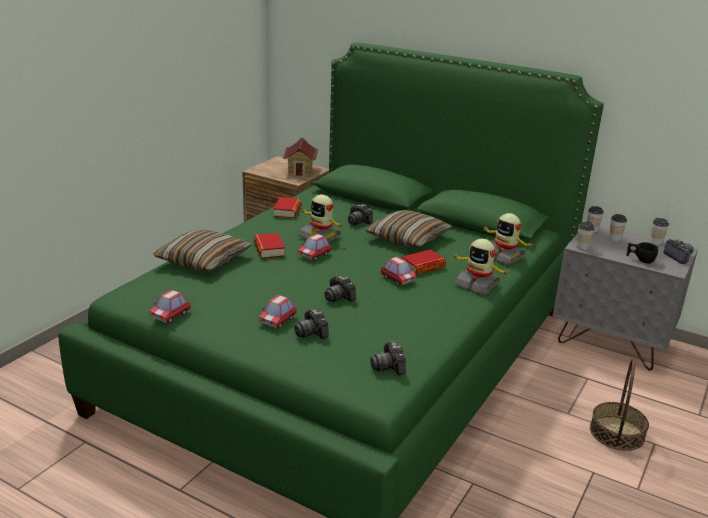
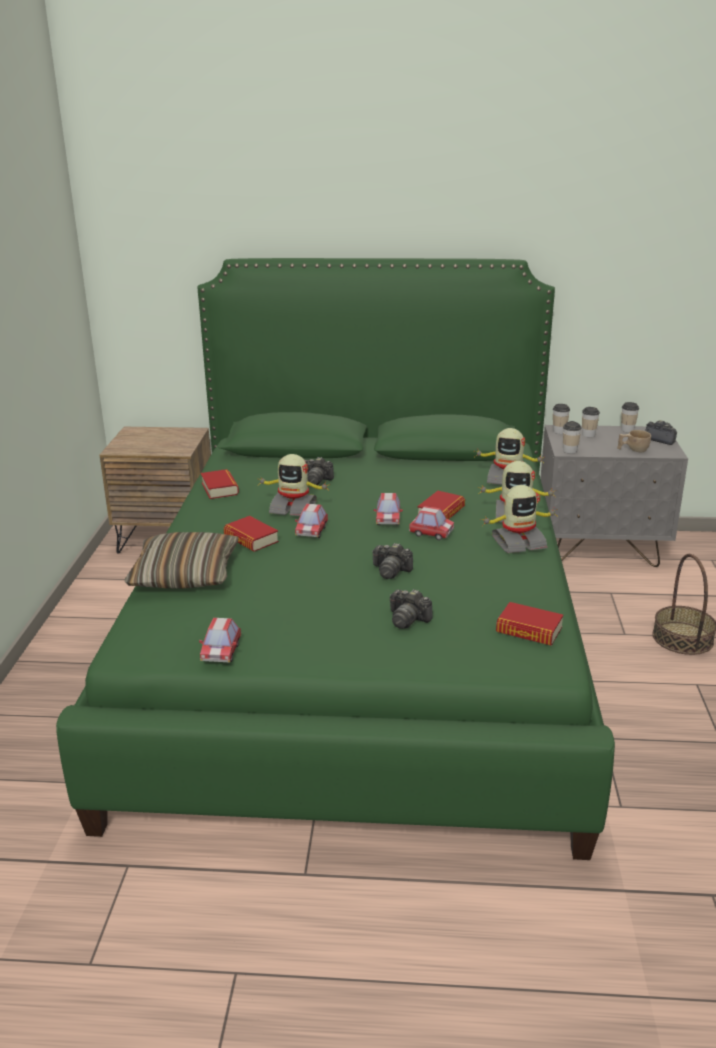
camera: 25 degrees left, 0 degrees up
(277, 320) = (355, 618): toy car -> toy car (388, 519)
(300, 171) = (174, 438): toy house -> none
(389, 367) = (529, 630): camera -> book
(408, 238) = (390, 486): pillow -> none
(456, 304) = (518, 542): none -> toy robot
(640, 259) = (632, 450): black cup -> beige cup

